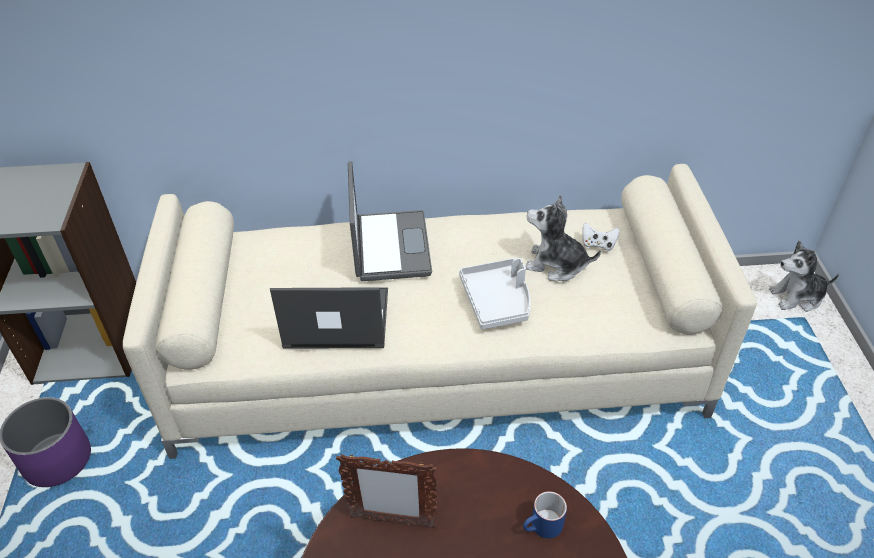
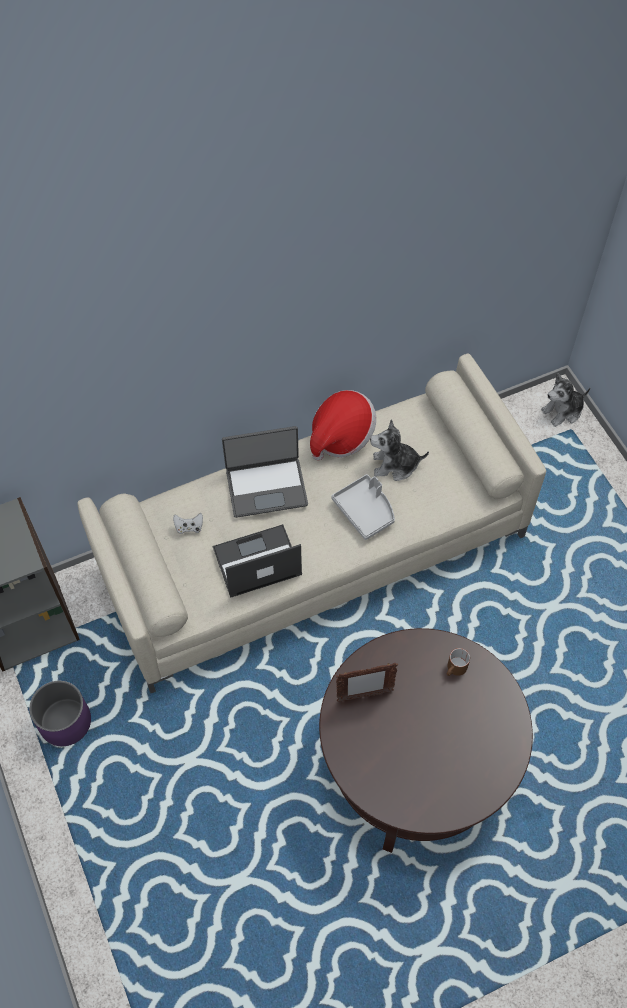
camera: 20 degrees left, 15 degrees up
(389, 247) = (266, 486): laptop -> laptop turned 105 degrees clockwise
(501, 220) = (341, 436): none -> hat
(542, 528) = (455, 669): blue mug -> brown mug
(598, 244) = (419, 437): white game controller -> white game controller (189, 527)

